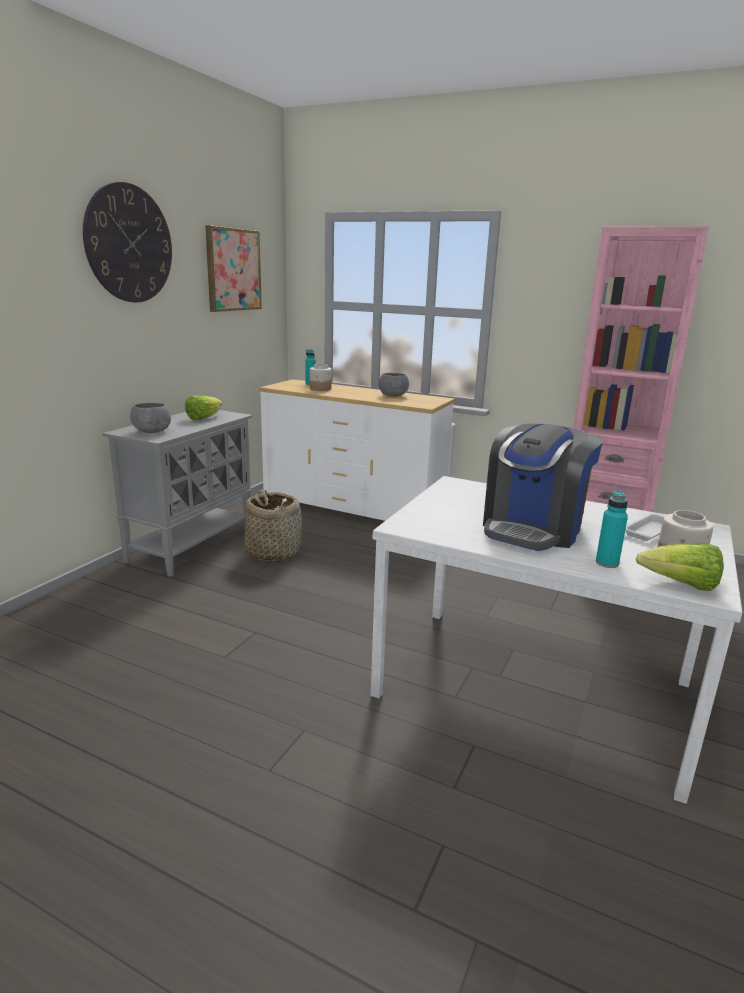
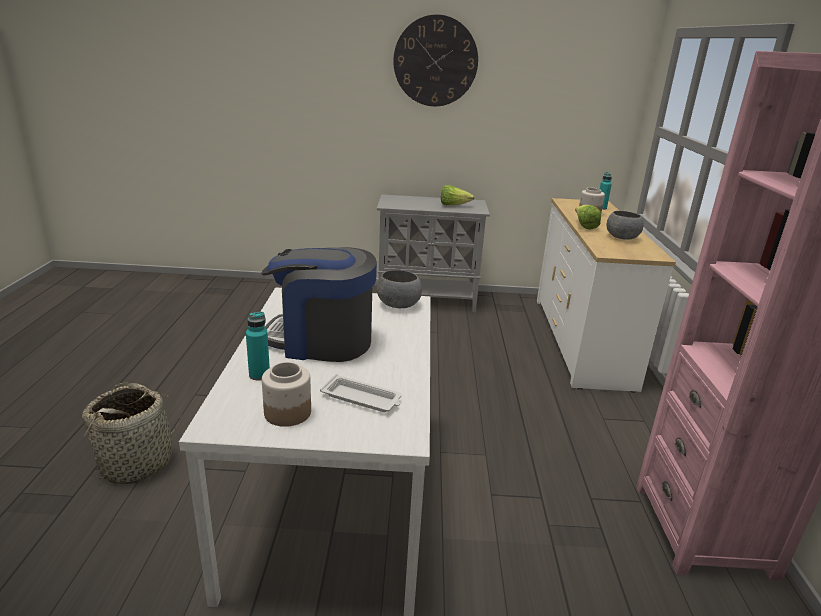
camera: 65 degrees right, 5 degrees up
(152, 431) = (400, 202): grey bowl -> grey bowl (399, 305)
(233, 270) = (557, 86): picture -> none
(273, 552) = (450, 329): basket -> basket (137, 462)
(680, 585) = (225, 410): lettuce -> lettuce (584, 226)

